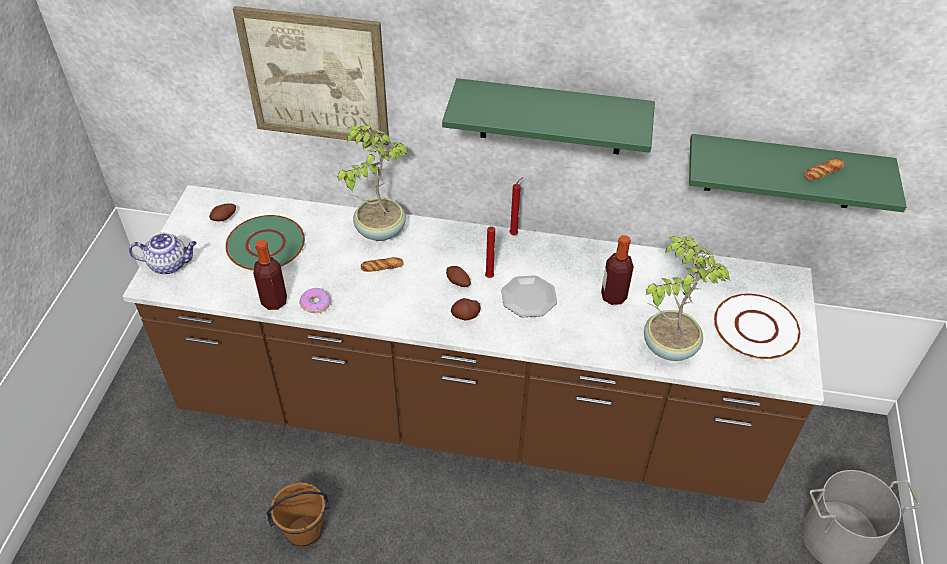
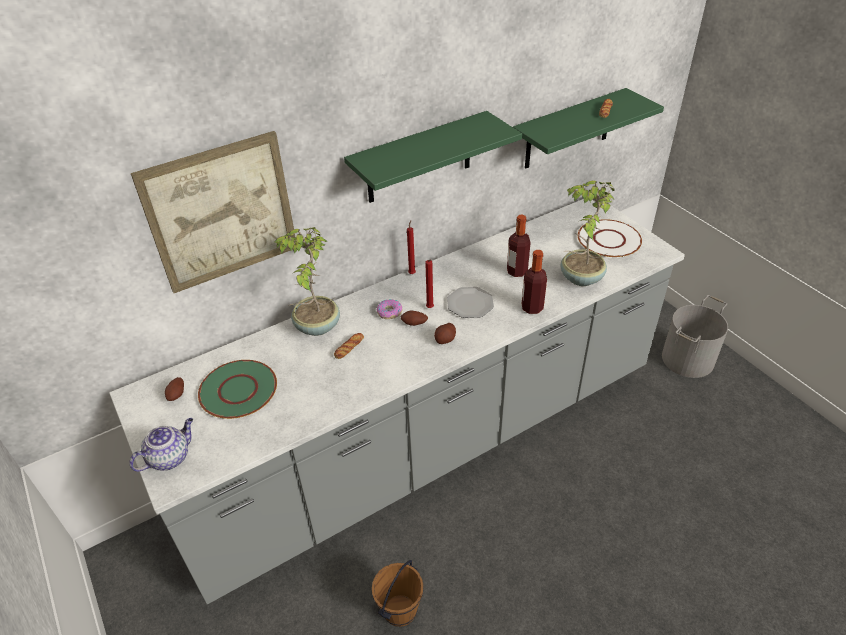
camera: 40 degrees left, 5 degrees down
(274, 301) = (297, 422): bottle -> bottle (532, 308)
(315, 304) = (331, 402): donut -> donut (389, 312)
(471, 415) = (427, 443): brown counter -> grey counter

